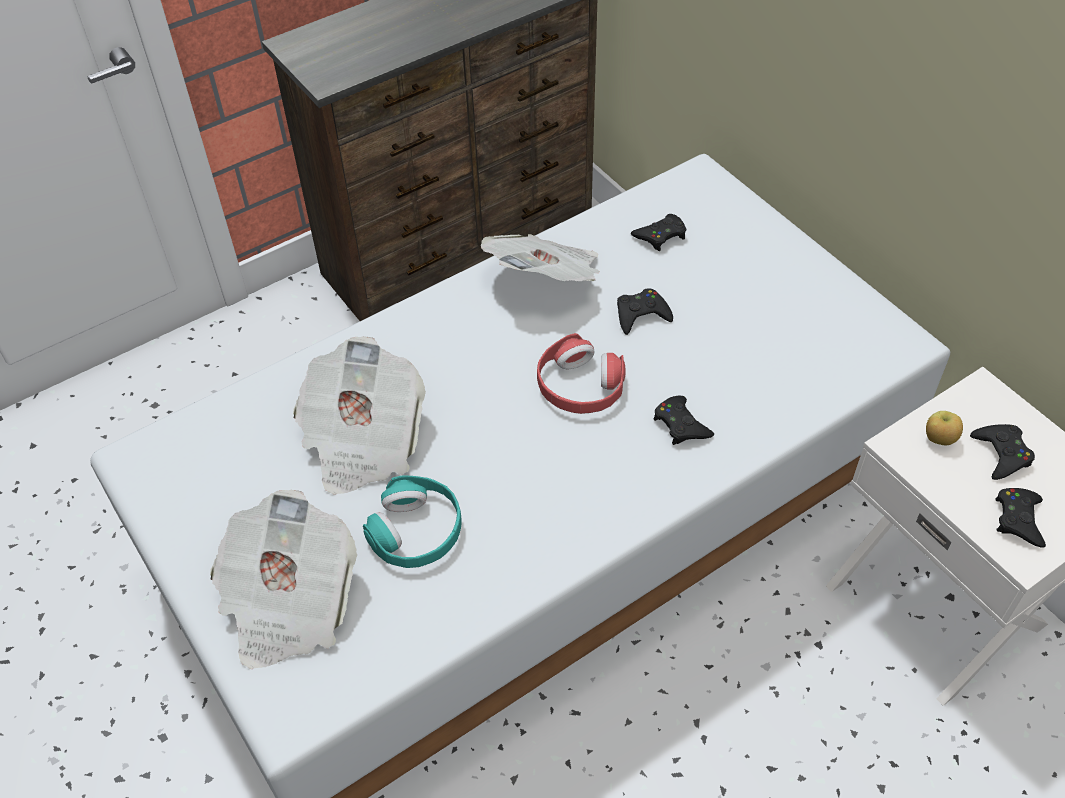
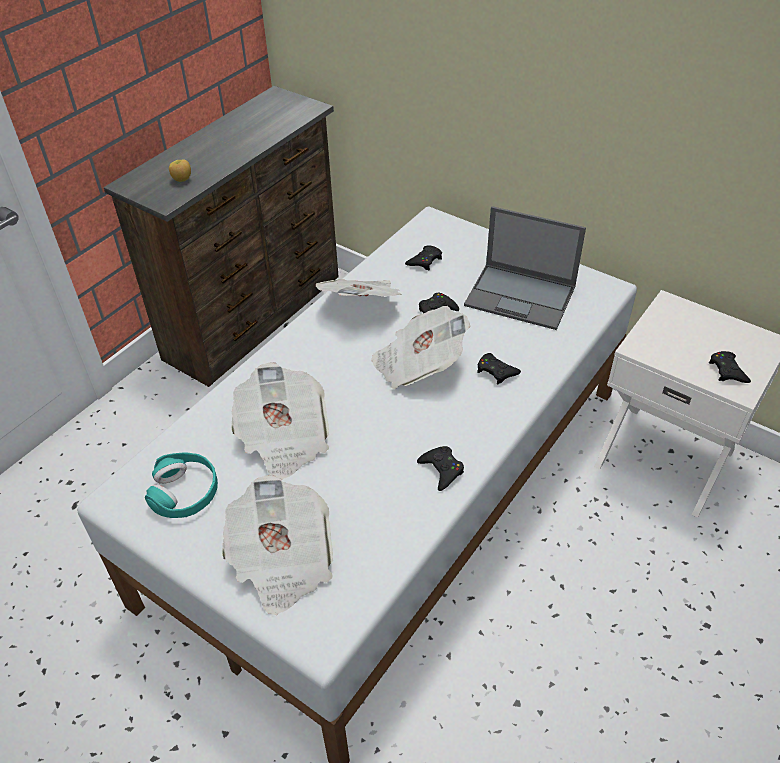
camera: 20 degrees left, 5 degrees down
(416, 531) = (352, 487): turquoise headphones -> turquoise headphones (185, 492)
(580, 386) = (418, 365): red headphones -> newspaper
(770, 323) = (521, 296): none -> laptop
(938, 439) = (658, 337): apple -> apple (182, 180)
(1001, 454) = (698, 336): black game controller -> black game controller (442, 470)

